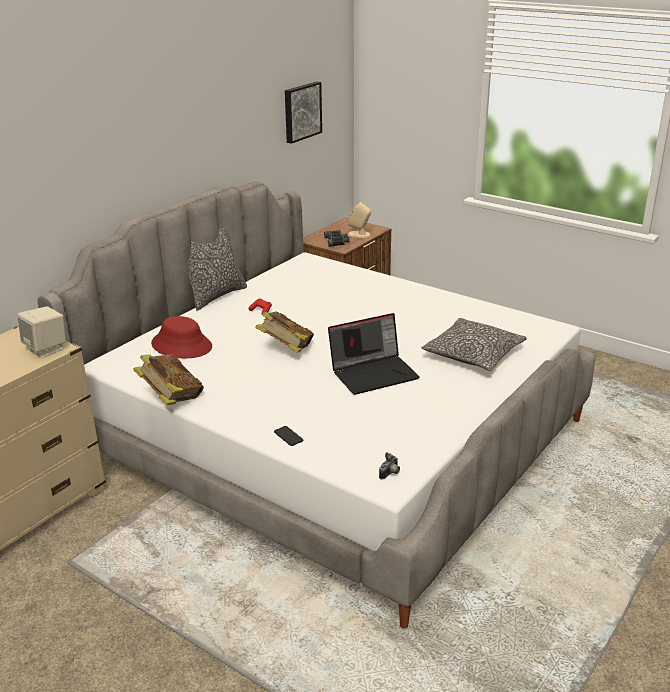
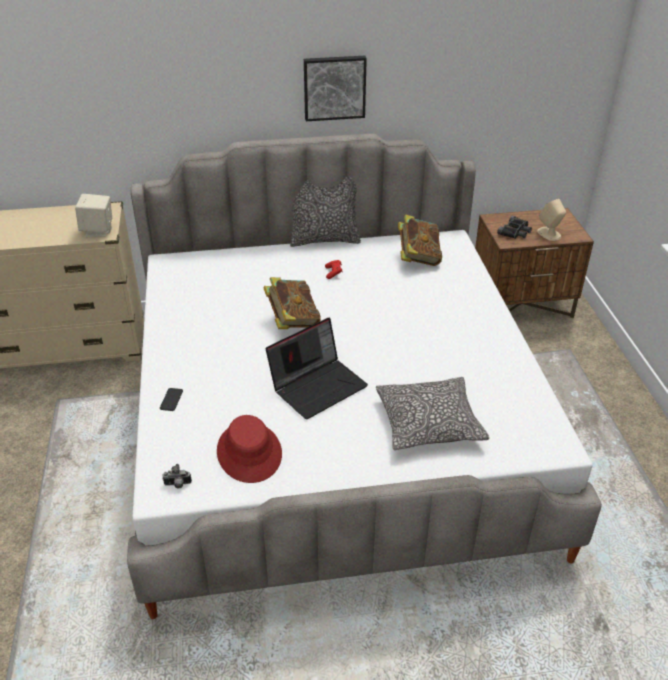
camera: 45 degrees right, 10 degrees up
(171, 398) = (157, 316): book -> book (418, 258)
(182, 345) = (233, 273): red hat -> red hat (249, 452)
(301, 111) = (517, 76): picture -> picture (334, 87)
(374, 373) = (318, 385): laptop -> laptop turned 60 degrees counterclockwise

